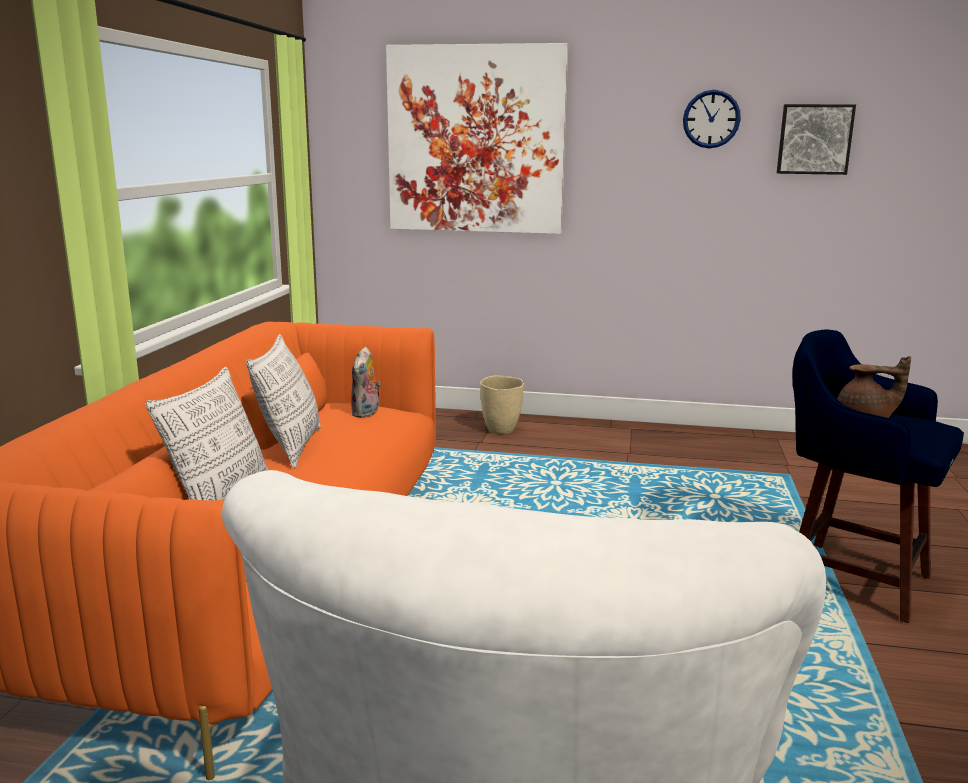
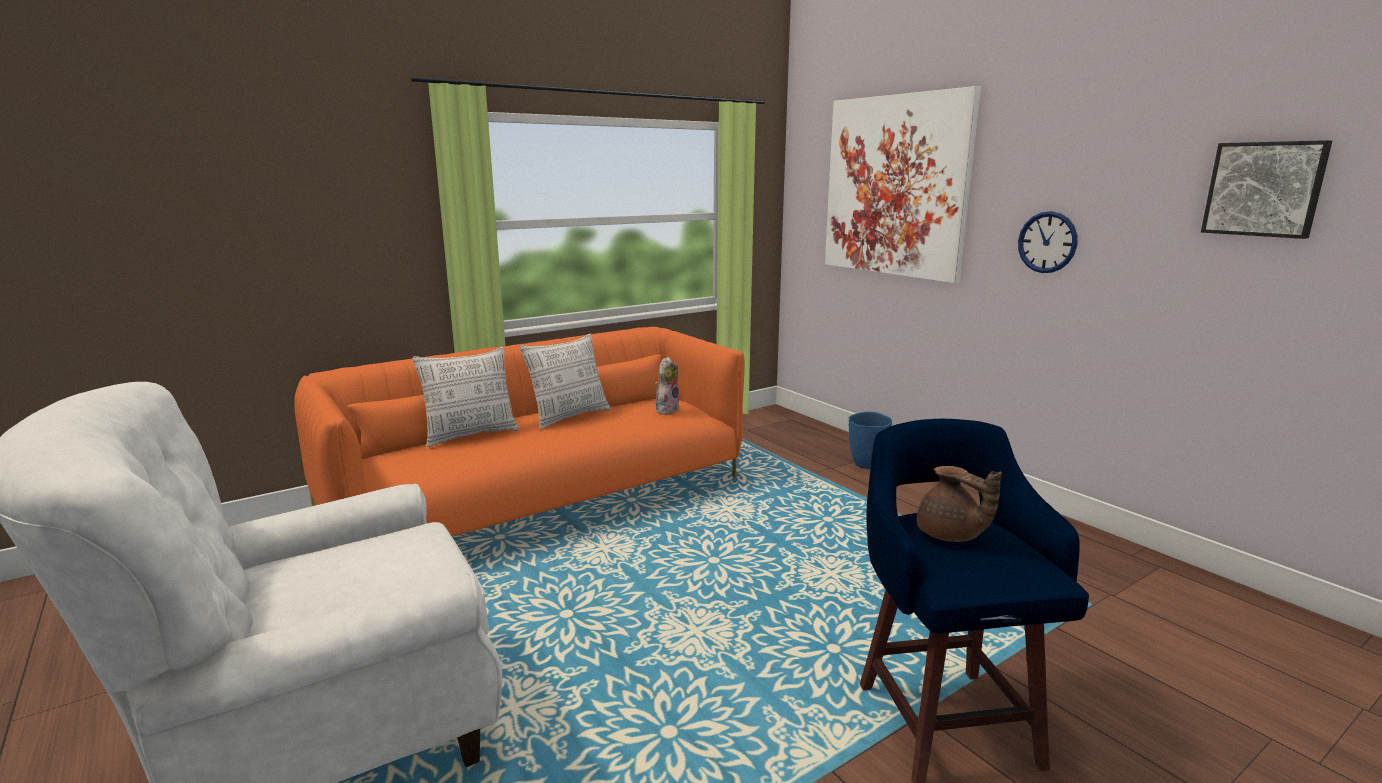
camera: 45 degrees right, 0 degrees up
(366, 413) = (666, 410): plush toy -> plush toy turned 150 degrees clockwise
(501, 430) = (867, 464): beige vase -> blue vase
(711, 119) = (1126, 163): wall clock -> wall clock (1047, 242)

